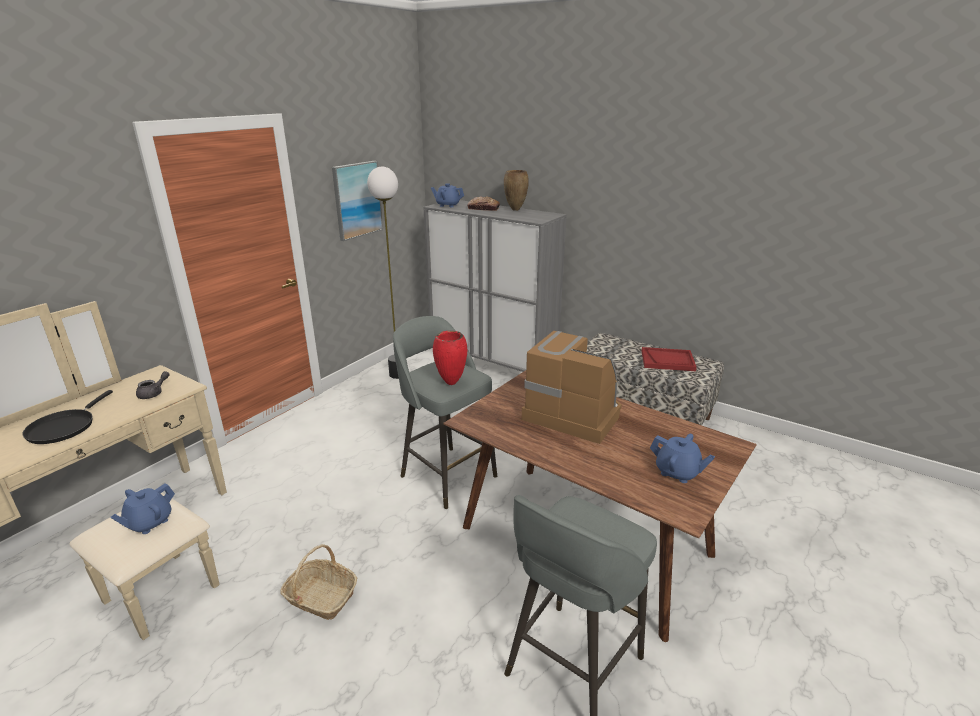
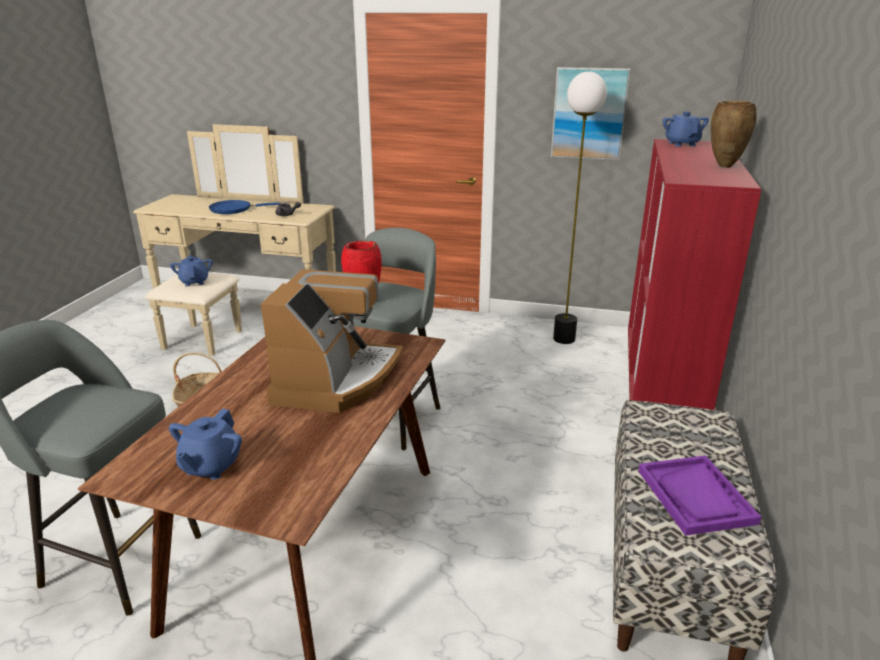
camera: 70 degrees right, 0 degrees up
(64, 427) = (234, 209): black frying pan -> blue frying pan
(149, 522) = (194, 282): blue teapot -> blue teapot turned 60 degrees clockwise
(483, 209) = (697, 156): bread -> none
(493, 365) = (660, 393): grey cabinet -> red cabinet
(667, 361) = (695, 496): red tray -> purple tray

